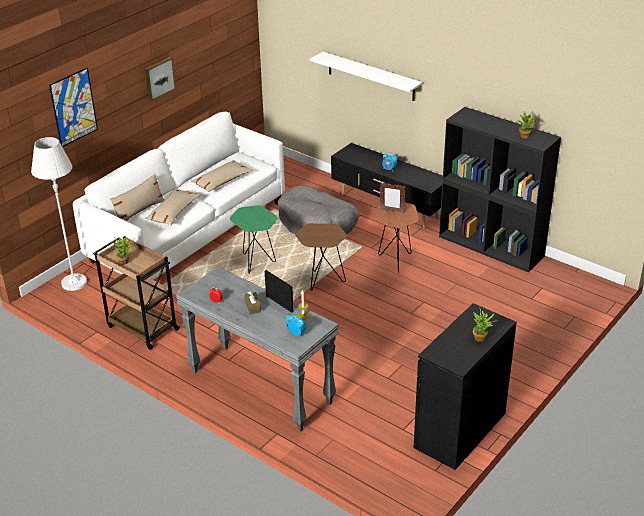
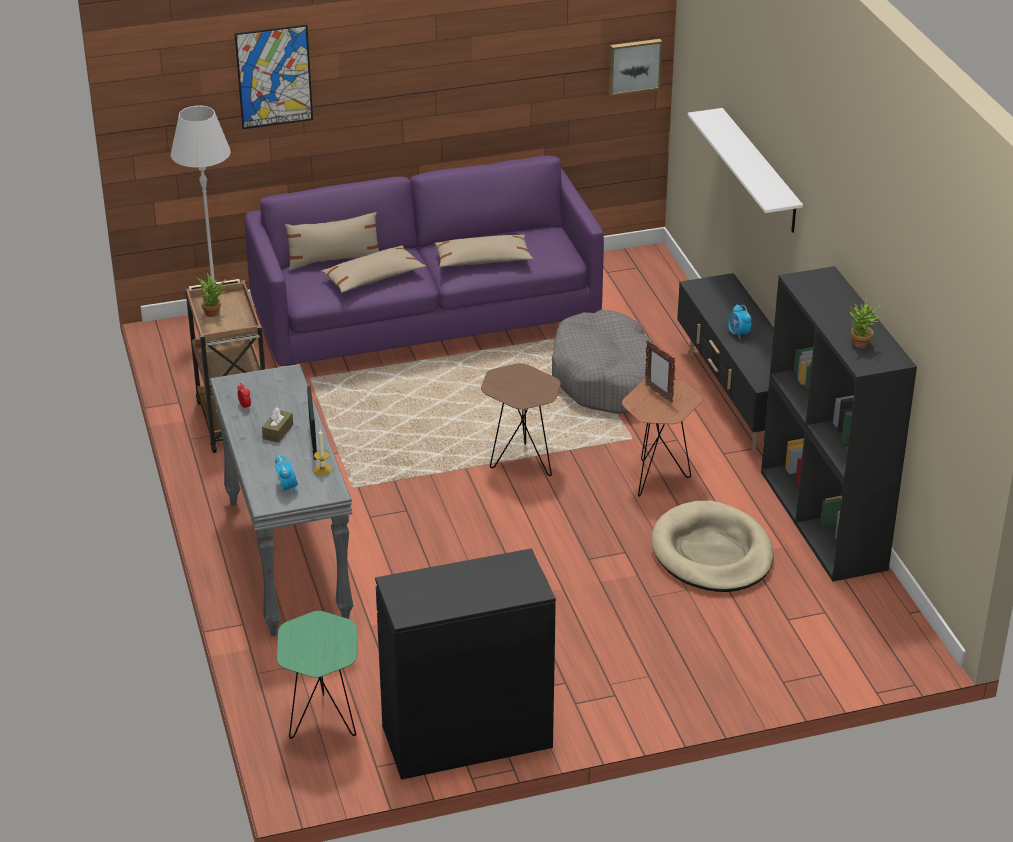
camera: 35 degrees right, 0 degrees up
(159, 78) = (444, 72): picture -> picture (634, 66)
(189, 231) = (426, 321): white sofa -> purple sofa
(256, 264) = (462, 401): green side table -> green side table (322, 724)
(462, 284) = (712, 553): none -> beige dog bed
(482, 339) = (480, 597): potted plant -> none

